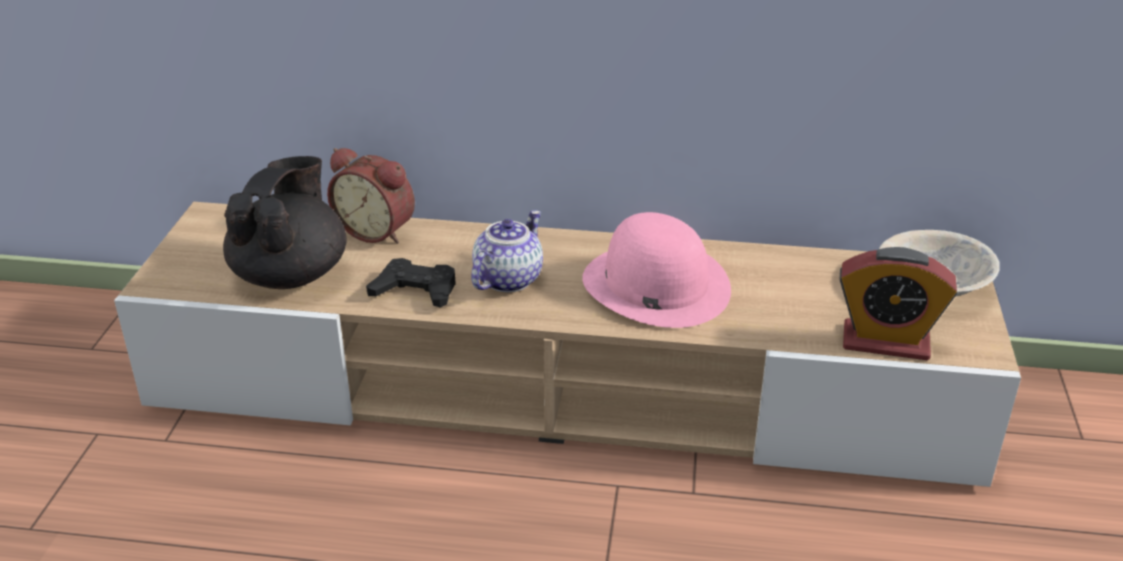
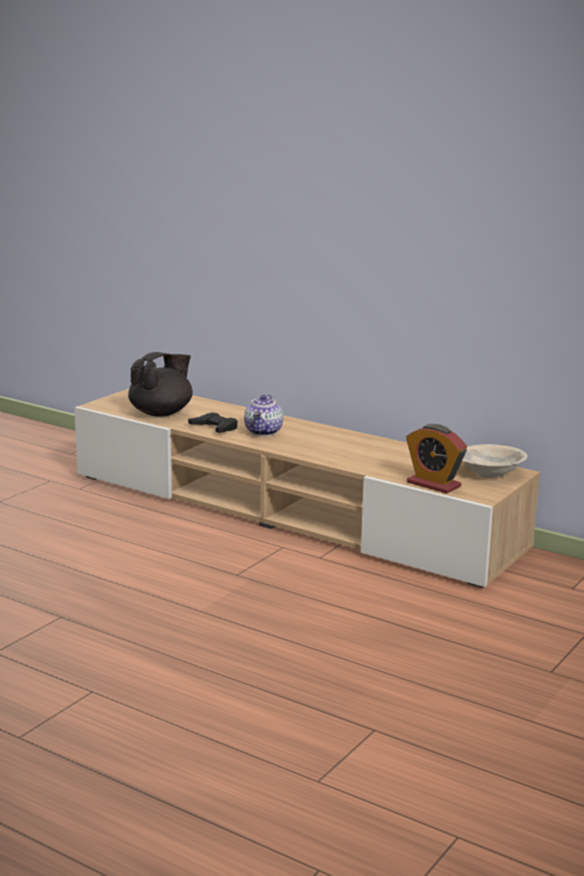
camera: 25 degrees right, 15 degrees down
(377, 230) = (219, 407): alarm clock -> none
(507, 279) = (264, 432): teapot -> teapot turned 135 degrees clockwise
(655, 284) = (338, 447): pink hat -> none

